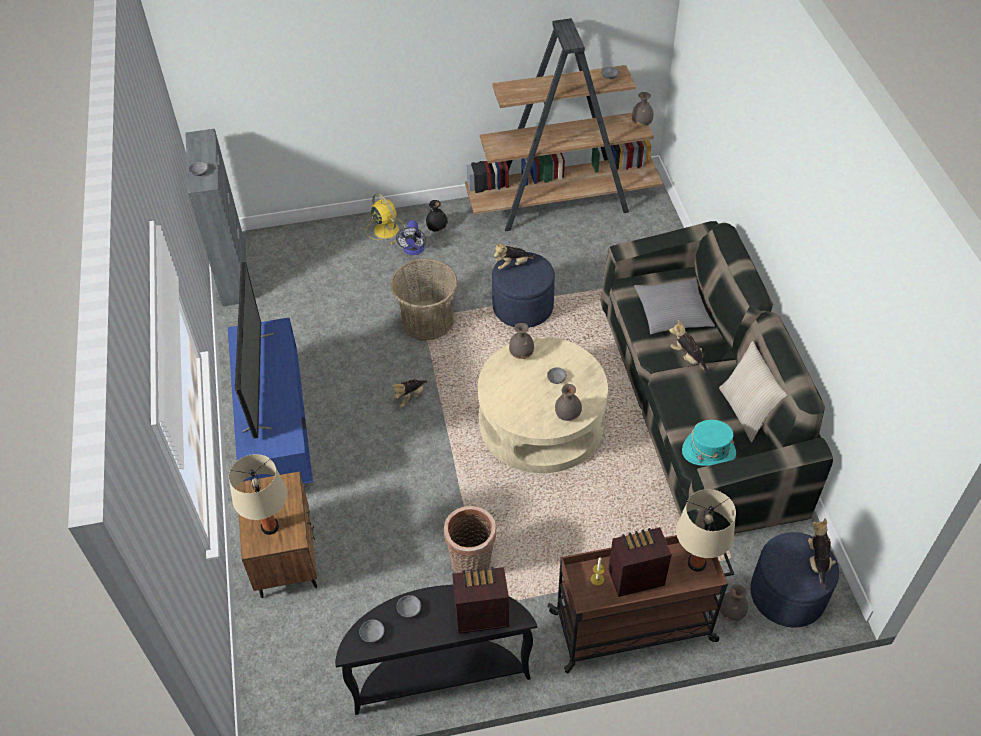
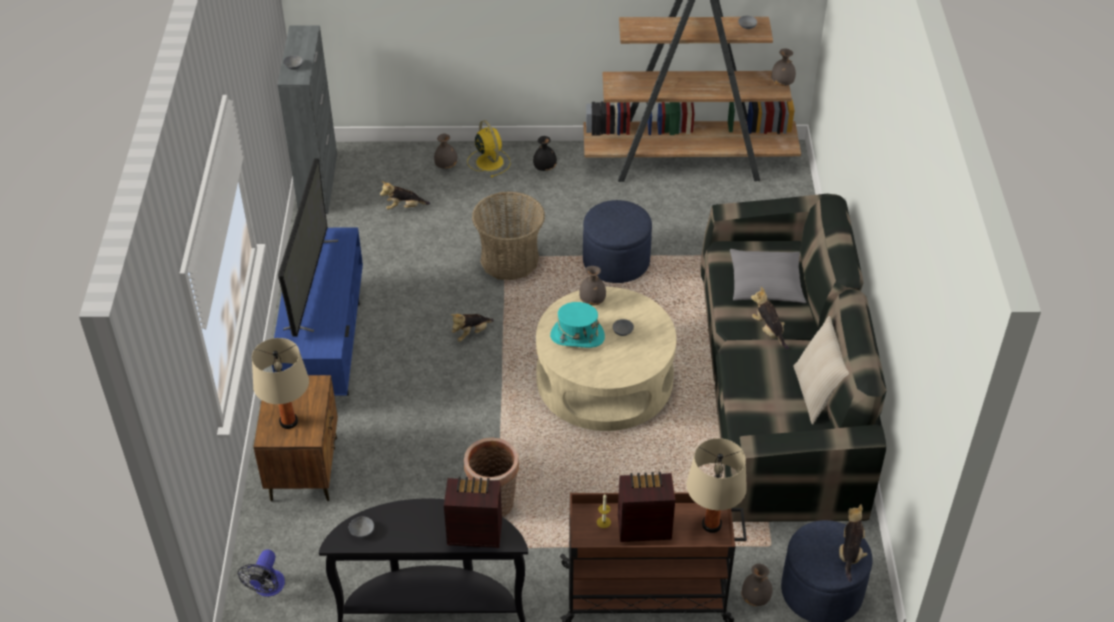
camera: 10 degrees right, 5 degrees down
(409, 610) = (403, 515): grey bowl -> none
(413, 250) = (513, 187): fan -> fan (267, 588)
(513, 264) = (609, 212): plush toy -> plush toy (404, 207)
(567, 414) = (624, 367): grey vase -> grey vase (446, 165)
(708, 452) = (763, 426): turquoise hat -> turquoise hat (577, 336)

